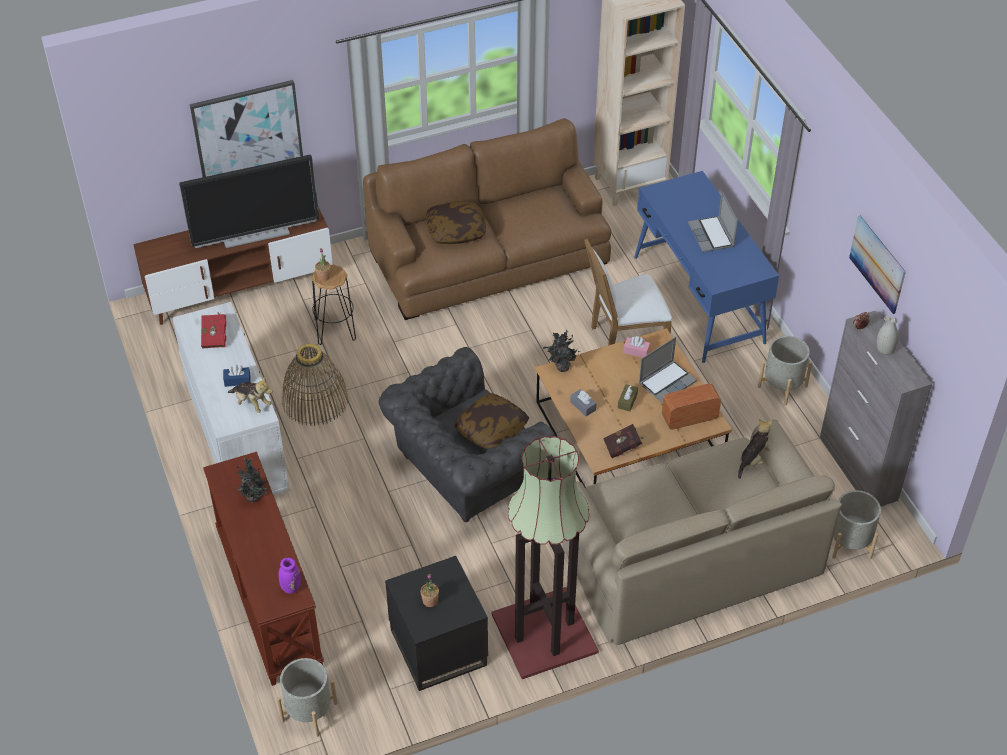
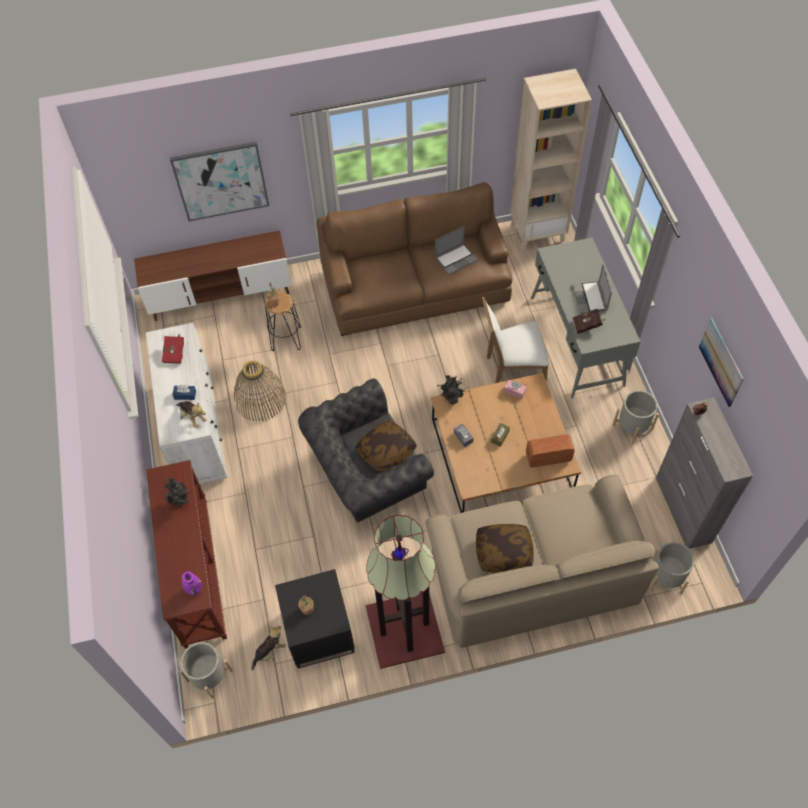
camera: 10 degrees right, 10 degrees up
(255, 234) = (228, 259): television -> none
(456, 231) = (387, 269): pillow -> pillow (503, 552)
(624, 447) = (490, 479): red book -> red book (588, 326)
(667, 382) = (535, 422): laptop -> laptop (456, 259)
(698, 299) = (576, 340): blue desk -> grey desk
(753, 459) = (593, 508): plush toy -> plush toy (270, 651)
(885, 348) = (716, 436): white vase -> none

